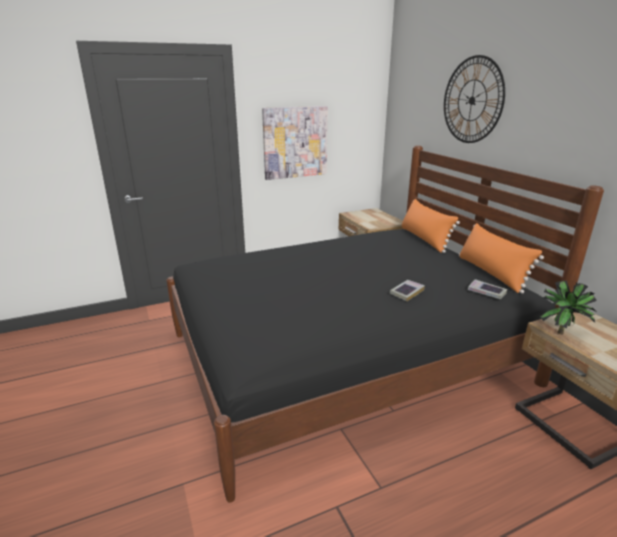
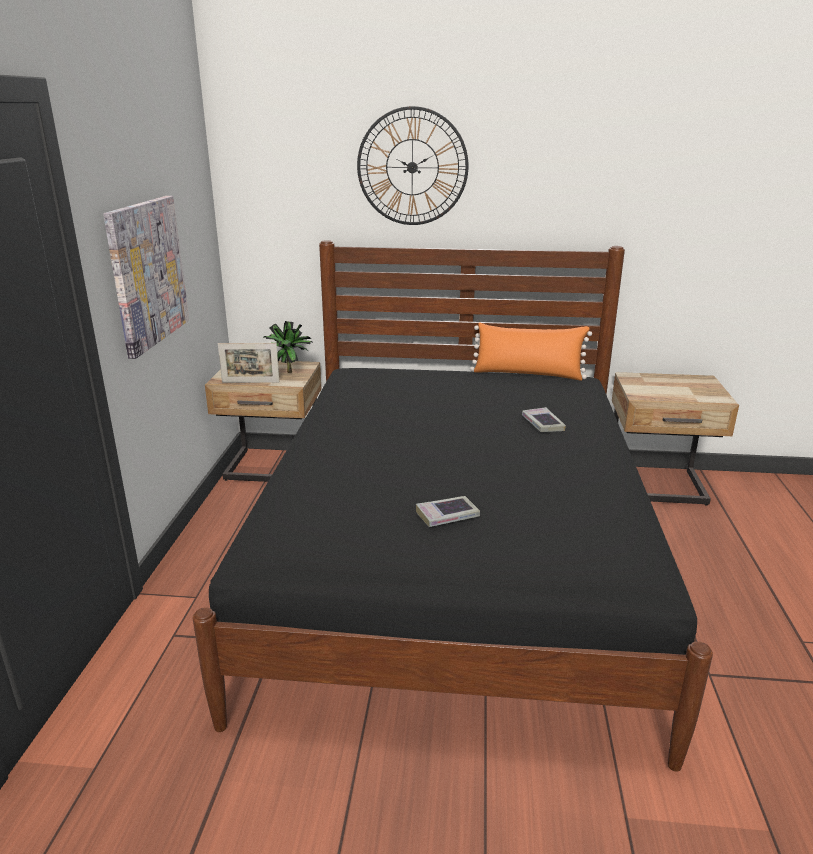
camera: 60 degrees left, 0 degrees up
(355, 219) = (250, 382): none -> picture frame
(424, 239) = (399, 369): orange pillow -> none
(486, 292) = (573, 390): book -> book (447, 516)
(561, 331) = (654, 395): potted plant -> potted plant (289, 371)

